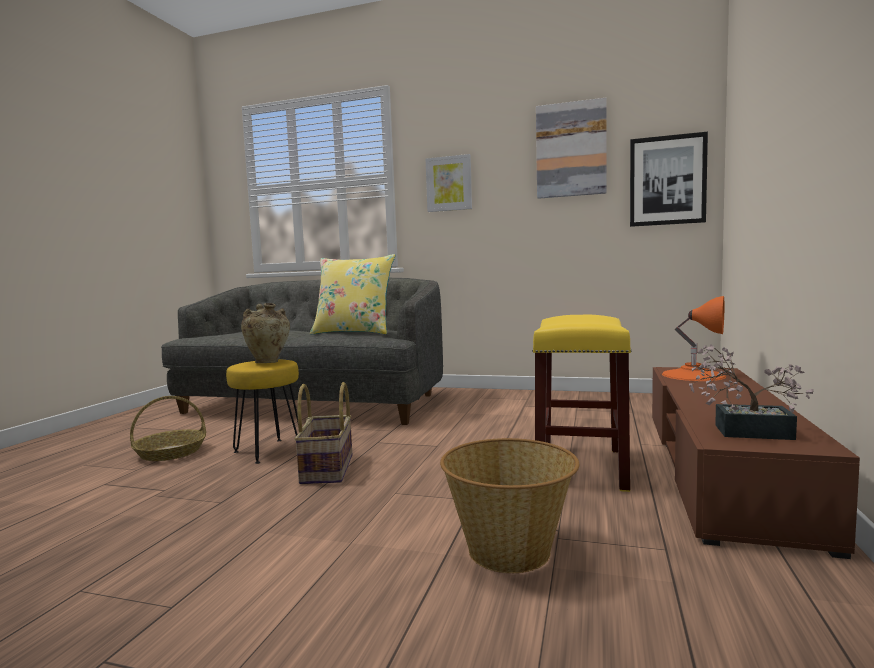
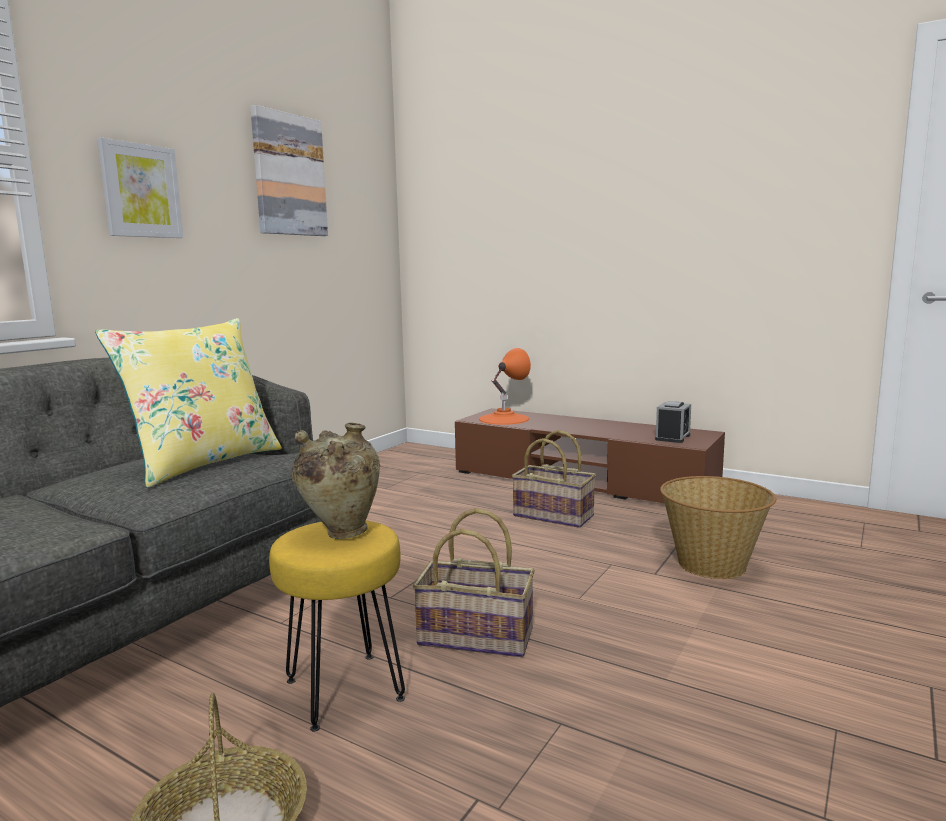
camera: 75 degrees left, 5 degrees up
(582, 467) = (554, 515): yellow stool -> basket
(667, 180) = (366, 229): picture -> none
(743, 431) = (672, 437): potted plant -> alarm clock

